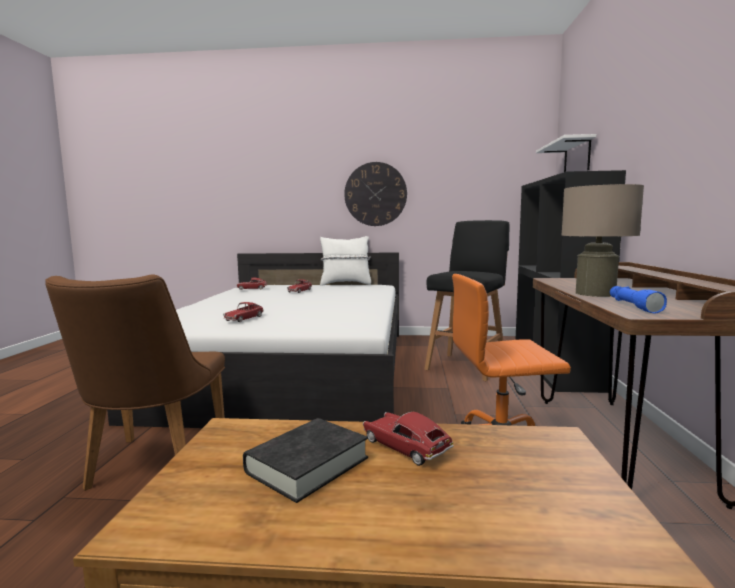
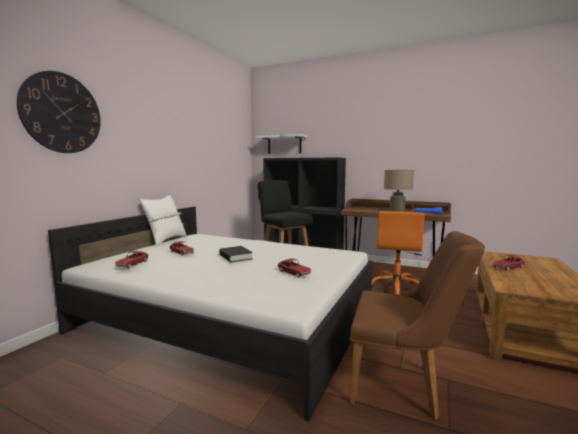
camera: 70 degrees left, 0 degrees up
(307, 465) = (533, 279): black book -> black book (235, 257)
(375, 194) = (173, 158): wall clock -> wall clock (62, 113)

